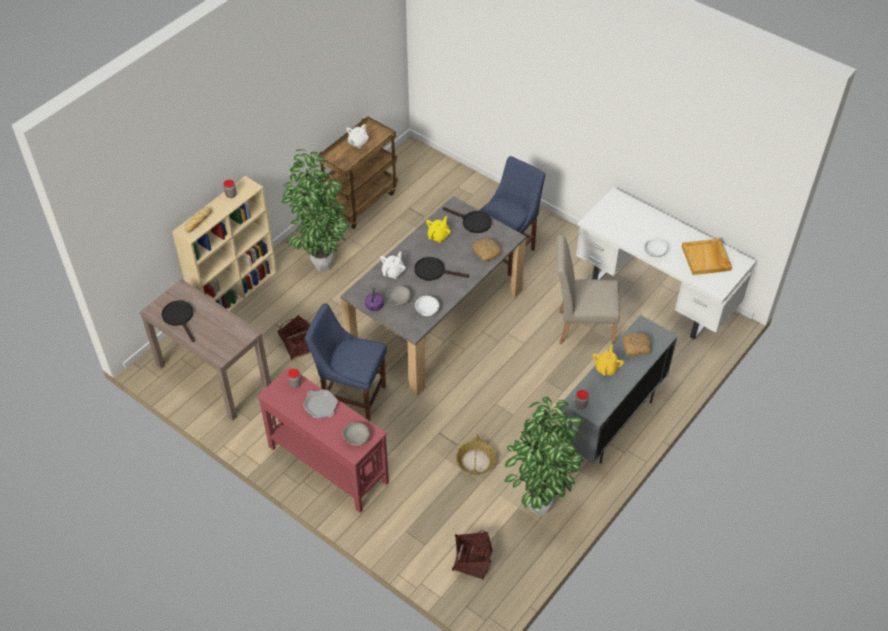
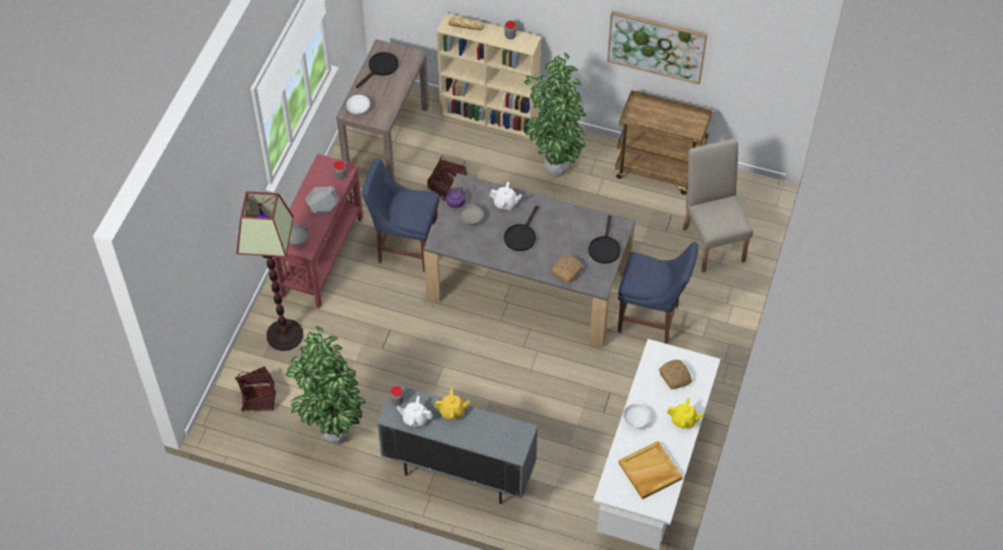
camera: 70 degrees right, 5 degrees up
(318, 98) = (656, 46): none -> picture
(351, 396) = (405, 248): blue chair -> blue chair turned 75 degrees counterclockwise
(358, 143) = (673, 117): white teapot -> white teapot (415, 419)
(406, 520) = (284, 335): none -> floor lamp
(427, 310) = (468, 245): white bowl -> white bowl (359, 109)
(434, 271) = (521, 235): black frying pan -> black frying pan turned 150 degrees counterclockwise
(438, 236) = (571, 224): yellow teapot -> yellow teapot (684, 420)
(475, 461) = (368, 369): basket -> none
(580, 327) = (575, 415): beige chair -> beige chair (712, 240)
(636, 347) = (491, 431): bread -> bread (675, 377)

